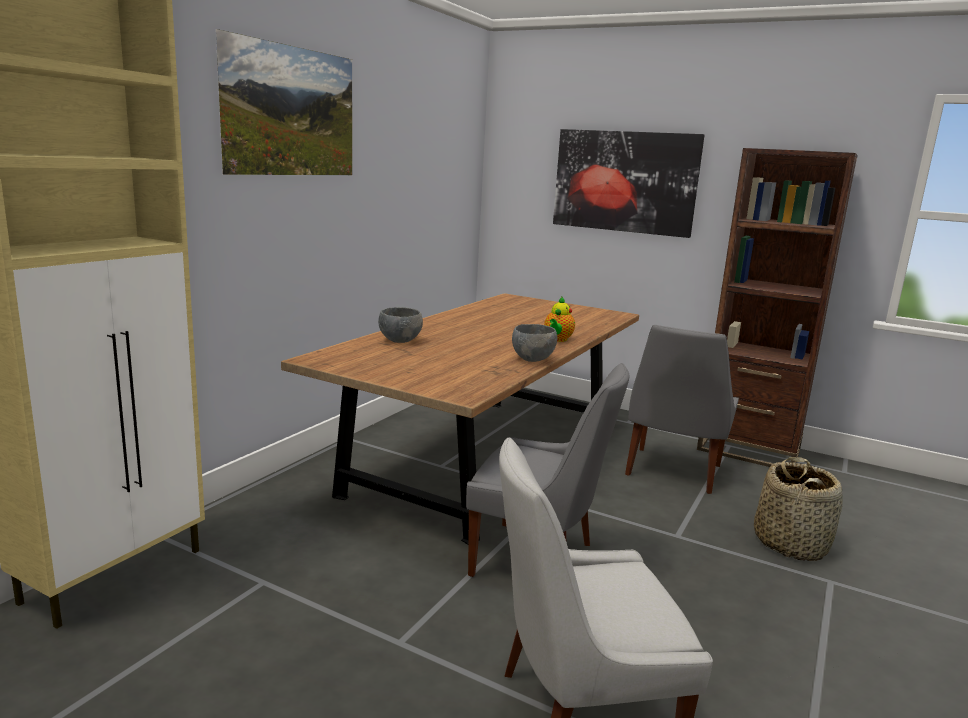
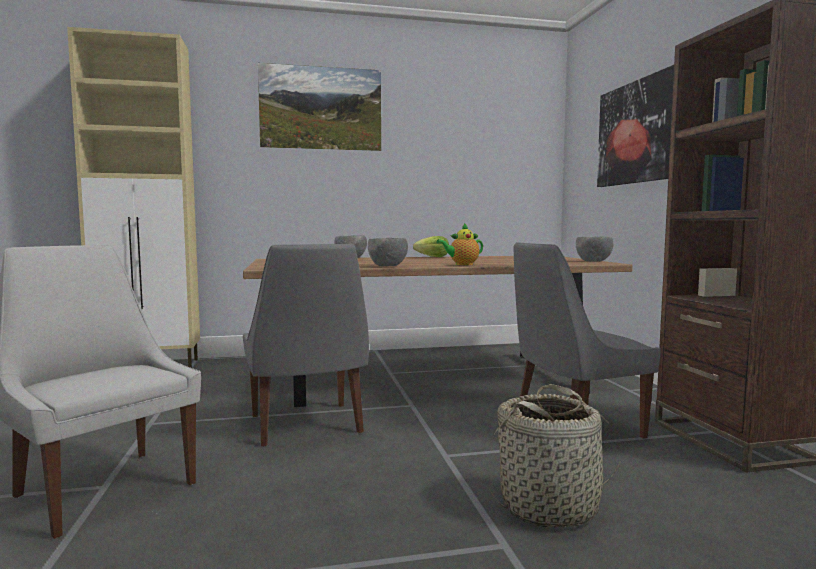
camera: 50 degrees right, 10 degrees down
(444, 318) = (433, 257): none -> lettuce
(600, 311) = (594, 261): none -> grey bowl

